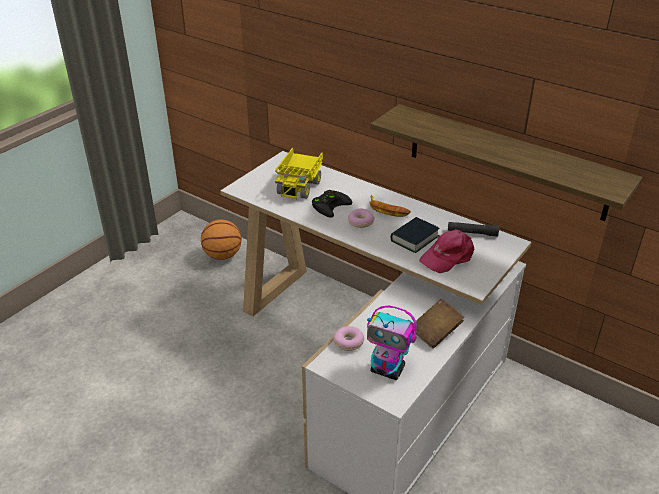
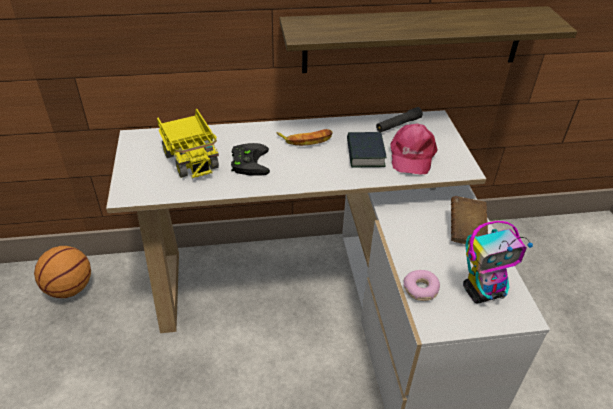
camera: 45 degrees left, 5 degrees up
(360, 222) = (300, 164): donut -> none

